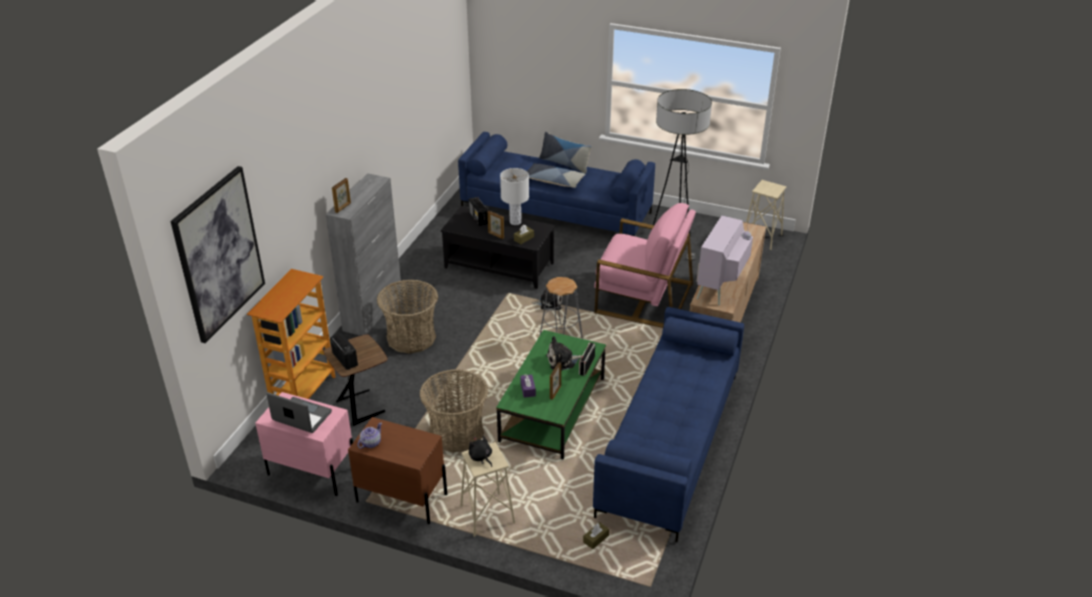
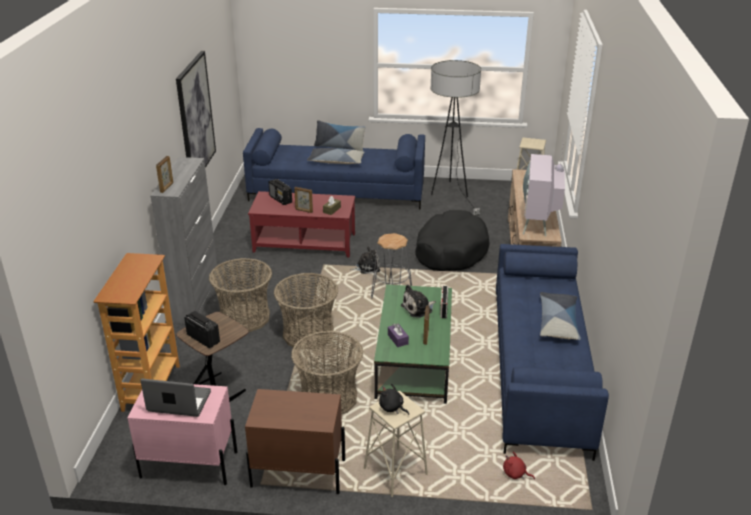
camera: 15 degrees left, 5 degrees down
(219, 254) = (63, 231): picture -> picture (195, 117)
(370, 443) = (267, 415): teapot -> none
(463, 365) = (308, 334): none -> basket
(499, 265) = (305, 242): black coffee table -> red coffee table
(515, 222) = (317, 197): white table lamp -> none
(596, 539) = (515, 474): brown tissue box -> red plush toy
(643, 298) = (450, 251): pink armchair -> black dog bed
(689, 400) = (558, 322): none -> pillow

